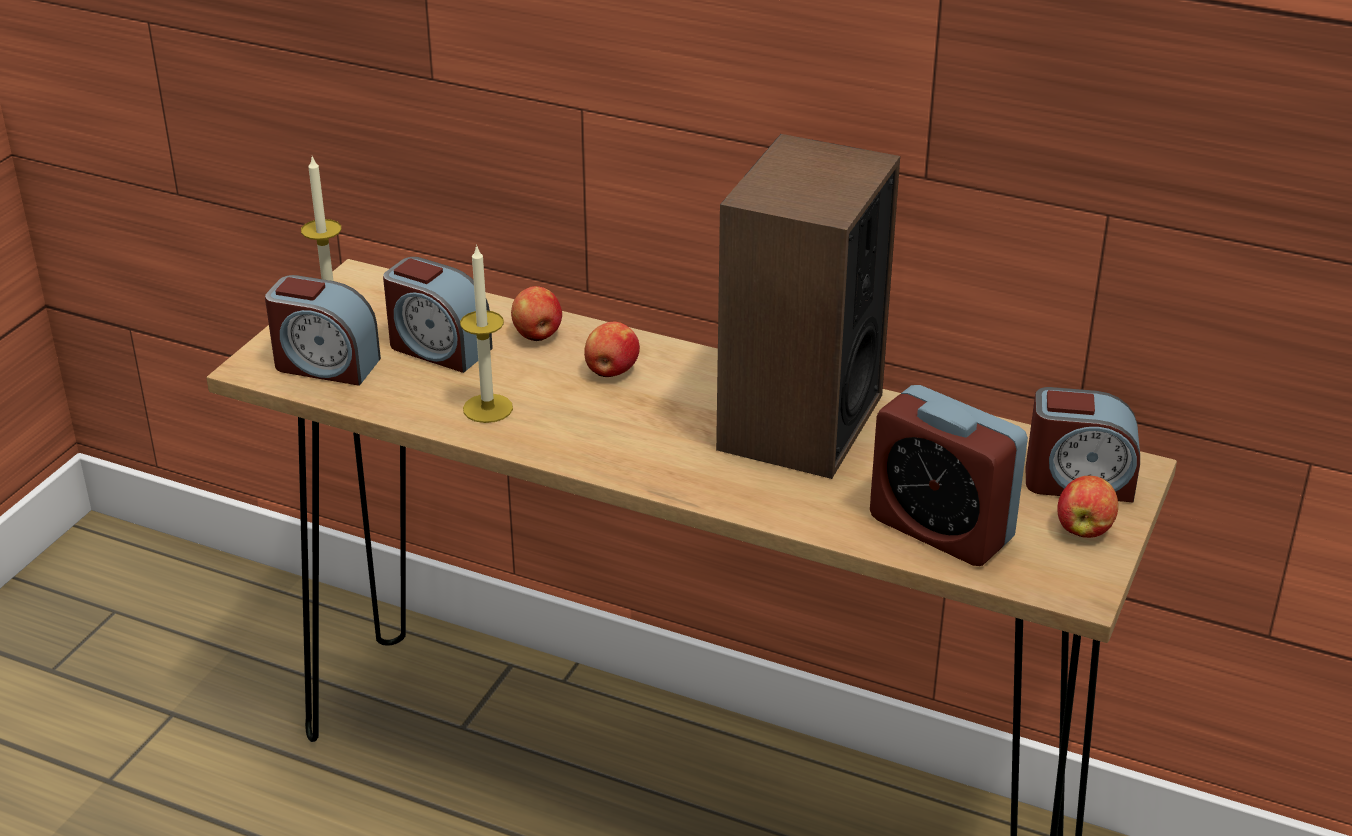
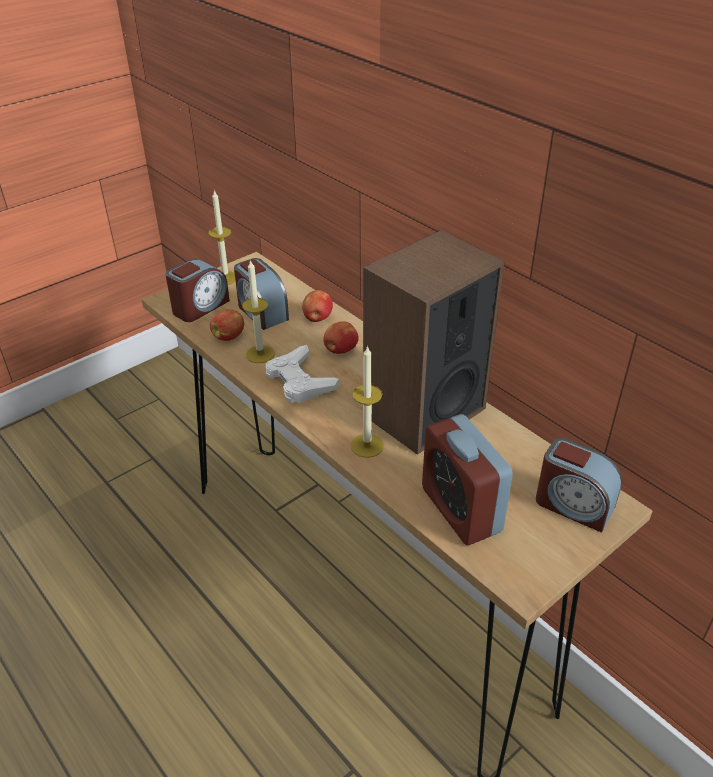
camera: 25 degrees right, 5 degrees up
(325, 365) = (200, 307): alarm clock -> alarm clock turned 90 degrees counterclockwise
(582, 429) = (299, 381): none -> white game controller
(752, 487) = (367, 445): none -> candle
(1084, 528) = (555, 541): apple -> apple (229, 337)

